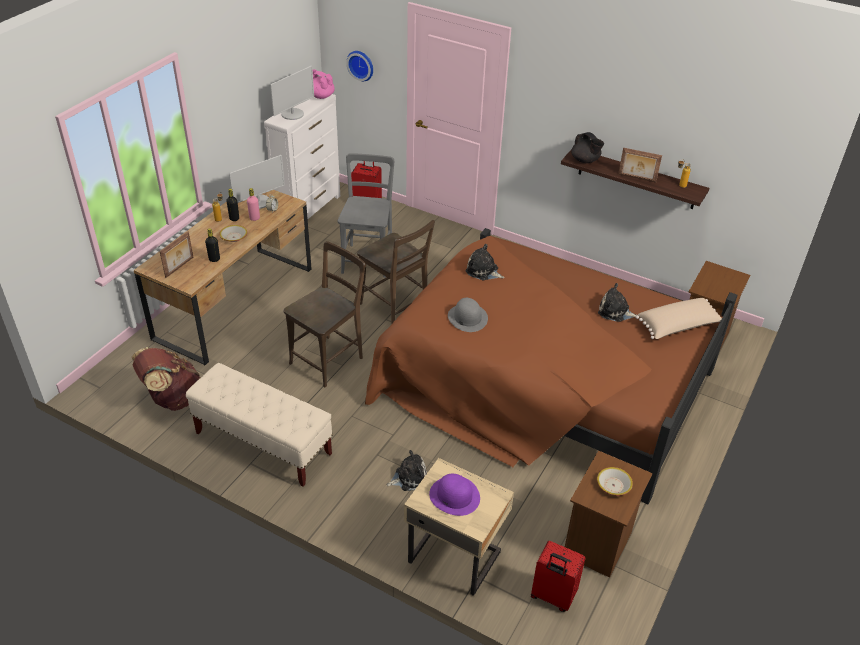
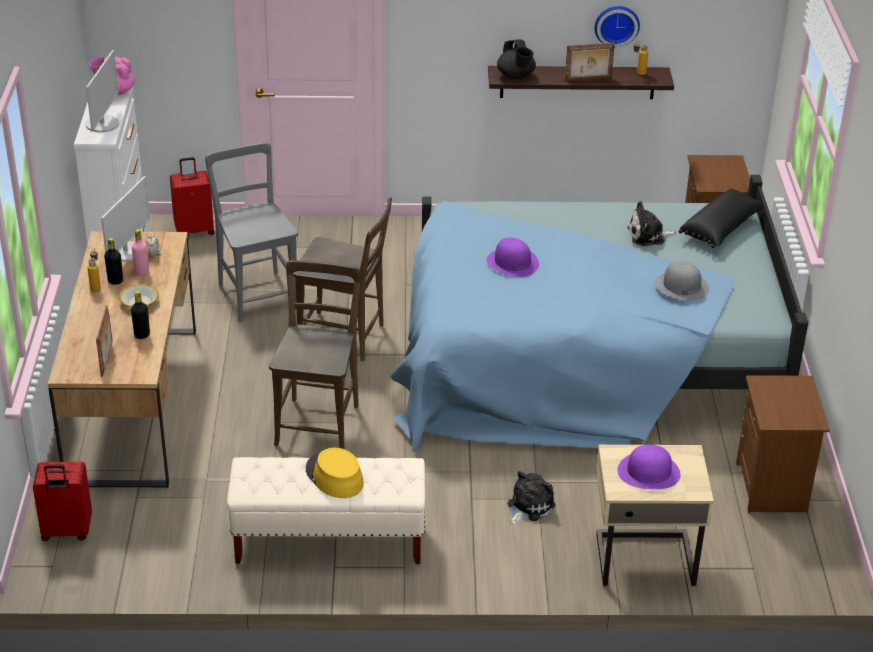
camera: 30 degrees left, 5 degrees down
(172, 398) = (163, 539): brown backpack -> none
(261, 402) = (334, 476): none -> yellow hat
(361, 65) = (157, 34): wall clock -> wall clock (616, 24)
(467, 317) = (503, 295): grey hat -> grey hat (681, 286)
(483, 271) = (474, 241): plush toy -> none
(495, 296) = (512, 262): none -> purple hat
(542, 383) = (584, 356): brown bed -> blue bed
(552, 596) = (770, 552): red suitcase -> red suitcase (66, 531)
(585, 160) = (516, 76): black teapot -> black teapot turned 45 degrees clockwise
(613, 485) = (787, 400): bowl -> none
(678, 327) = (722, 229): beige pillow -> black pillow

